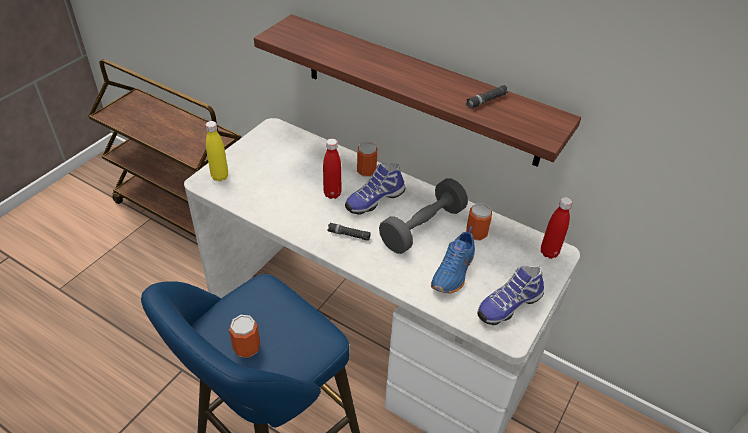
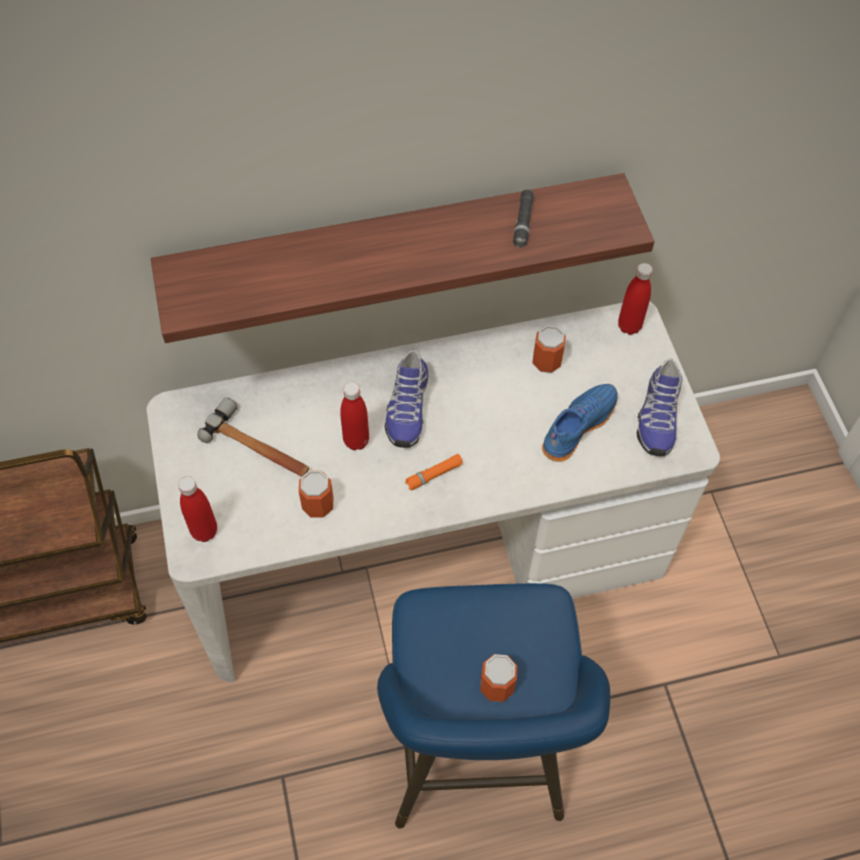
camera: 45 degrees left, 15 degrees up
(220, 176) = (204, 531): yellow bottle -> red bottle
(287, 165) = (259, 447): none -> hammer
(348, 234) = (434, 475): black flashlight -> orange flashlight
(366, 171) = (354, 379): can -> can (318, 505)
(422, 227) = (492, 400): grey dumbbell -> none
(454, 272) = (577, 426): blue shoe -> blue shoe turned 120 degrees counterclockwise

